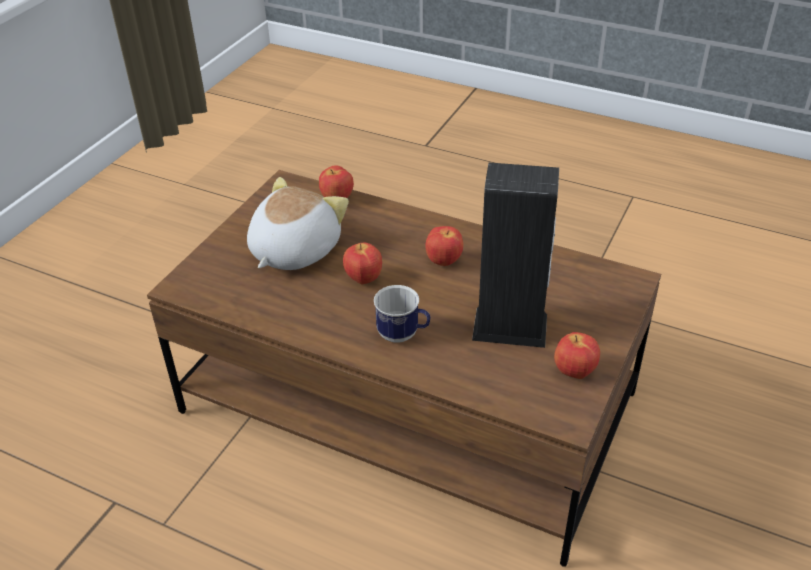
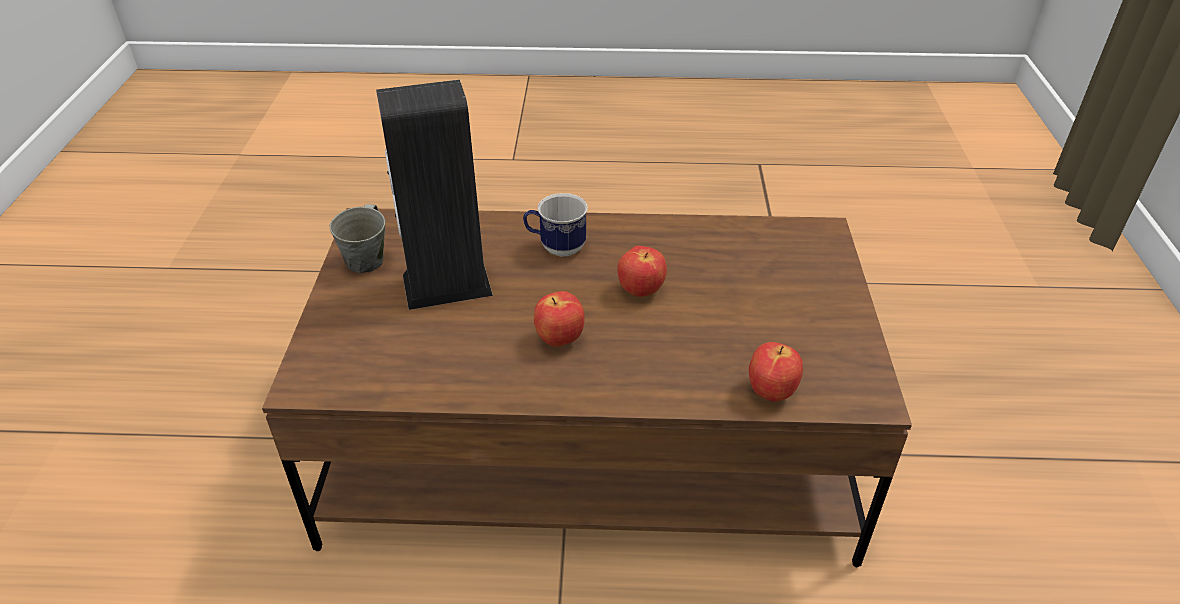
camera: 155 degrees right, 0 degrees up
(293, 250) = (752, 302): plush toy -> none
(574, 372) = (367, 260): apple -> grey mug

